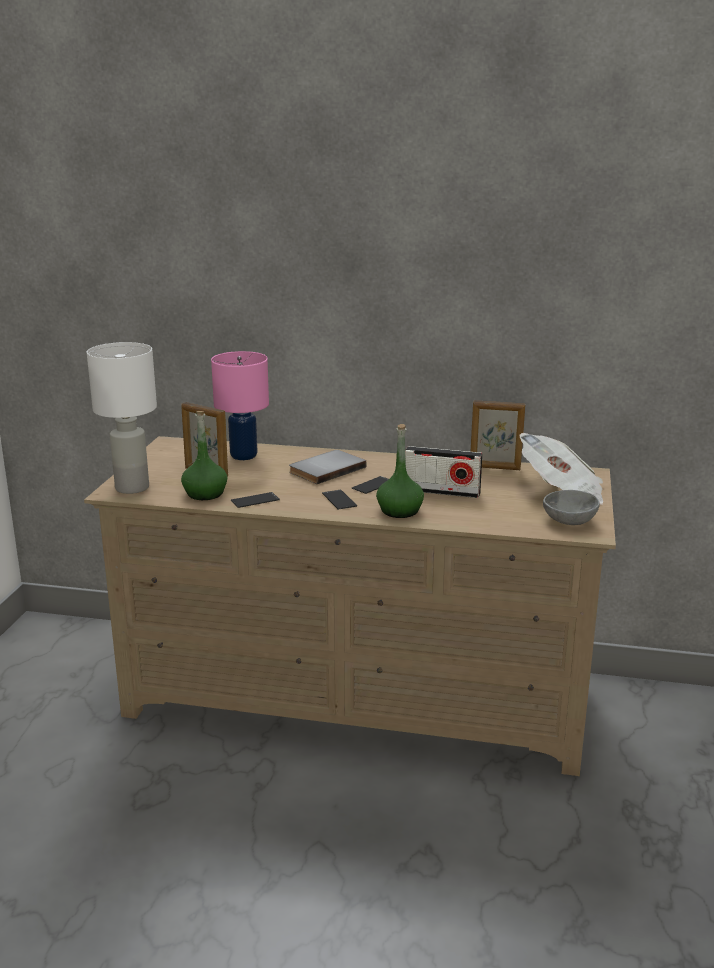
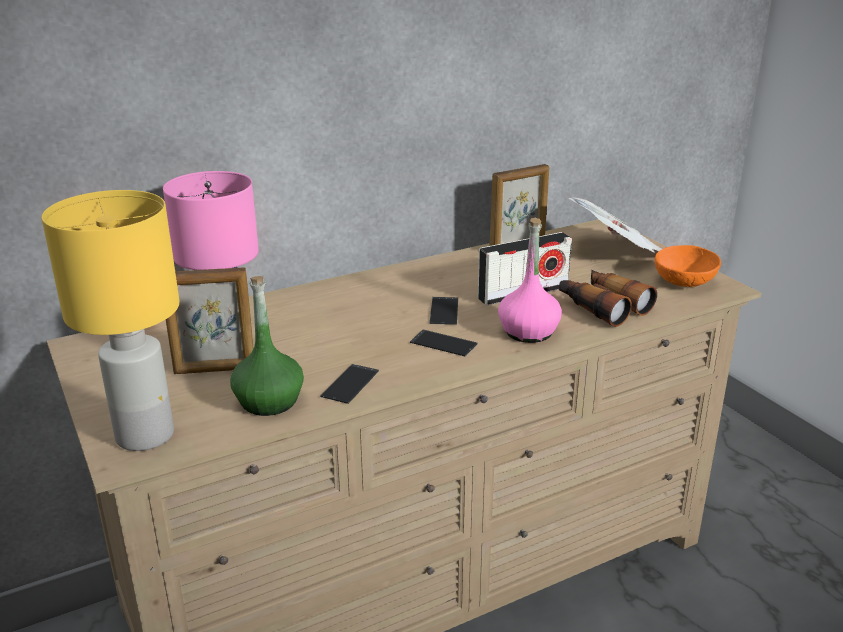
camera: 40 degrees left, 5 degrees up
(132, 487) = (143, 435): white table lamp -> yellow table lamp
(325, 469) = (356, 310): grey book -> none
(400, 511) = (529, 332): green bottle -> pink bottle
(477, 514) = (602, 306): none -> binoculars
(569, 521) = (685, 282): grey bowl -> orange bowl

